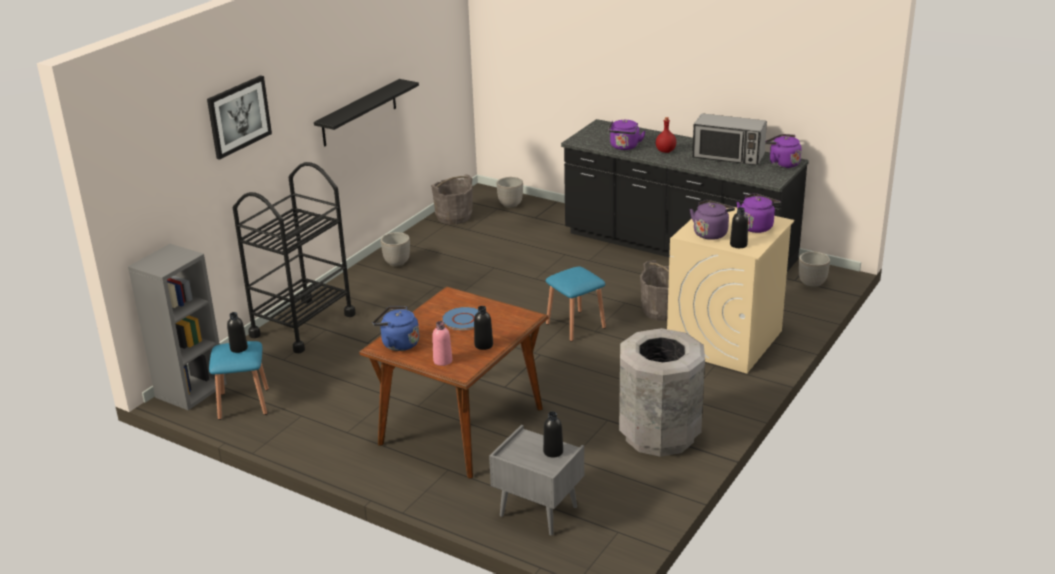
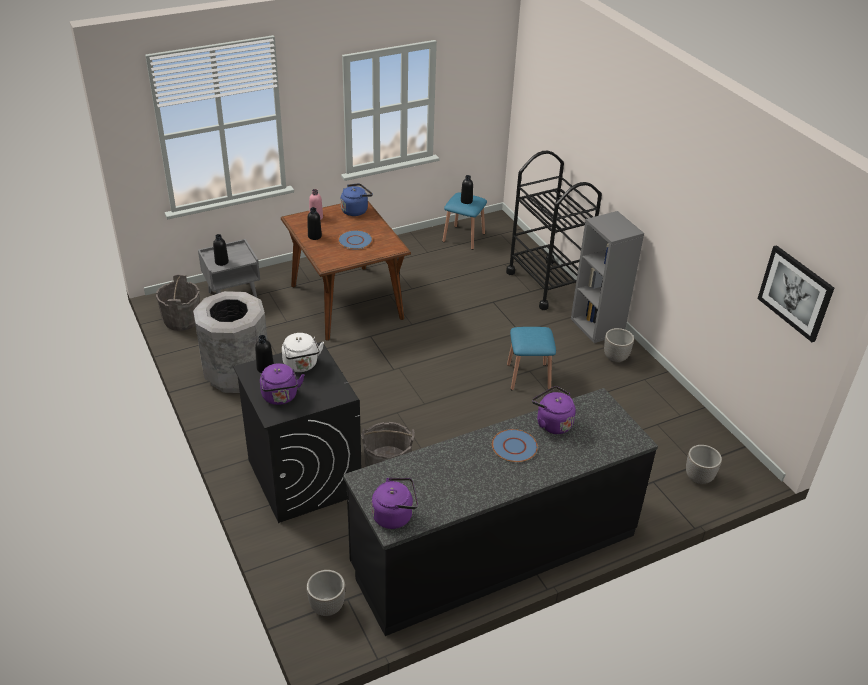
camera: 120 degrees right, 10 degrees up
(191, 390) = (500, 225): grey bookcase -> grey bookcase (598, 326)
(238, 116) = (590, 109): picture -> picture (795, 292)
(359, 113) = (677, 228): black shelf -> none
(454, 217) = (695, 427): grey bucket -> grey bucket (182, 320)
(575, 325) = (415, 406): blue stool -> blue stool (528, 376)
(665, 151) = (514, 446): red bottle -> blue plate
(711, 233) = (301, 365): purple kettle -> white kettle
(724, 341) = (303, 476): beige washing machine -> black washing machine
(728, 156) = (456, 485): microwave -> none

